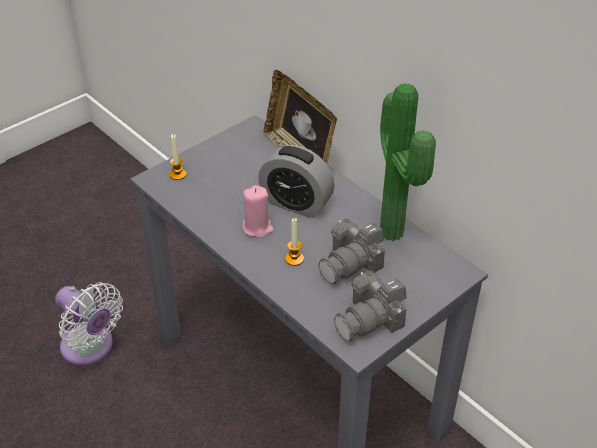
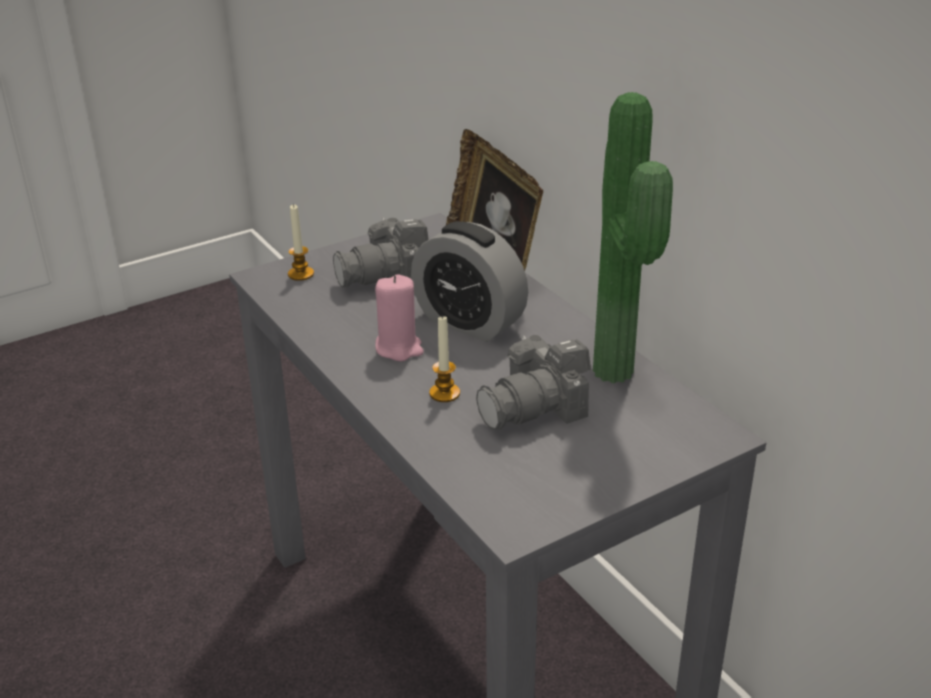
camera: 10 degrees right, 10 degrees down
(90, 348) = (168, 558): white fan -> none
(371, 319) = (548, 488): camera -> camera (386, 275)

